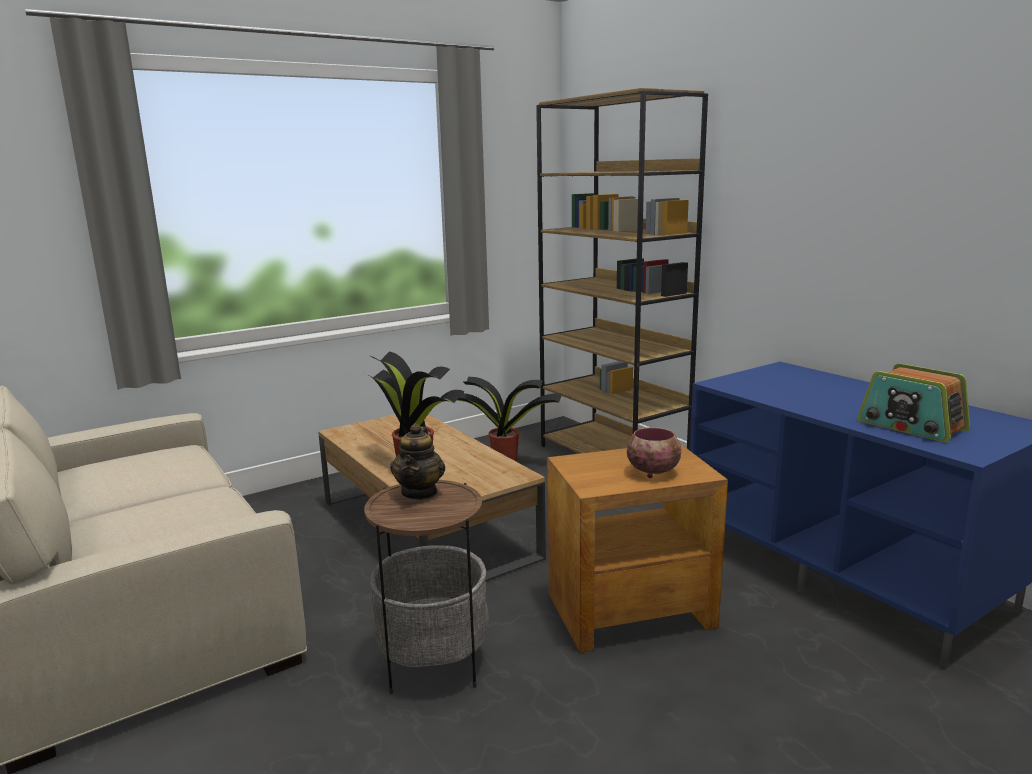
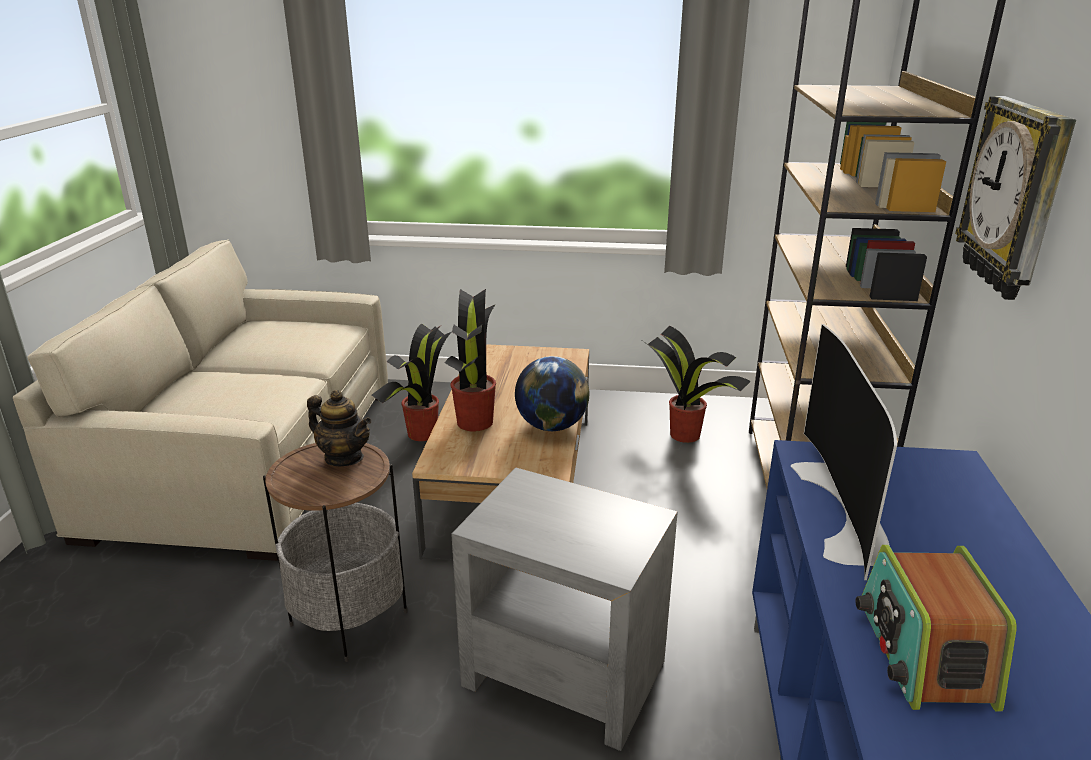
camera: 40 degrees right, 10 degrees up
(298, 531) = (421, 434): none -> potted plant
(420, 492) = (344, 457): teapot -> teapot turned 105 degrees counterclockwise
(476, 454) = (552, 426): none -> globe
(628, 610) = (563, 672): brown side table -> grey side table
(654, 472) = (574, 538): bowl -> none
(756, 206) = (1016, 197): none -> wall clock
(782, 396) = (846, 510): none -> television

